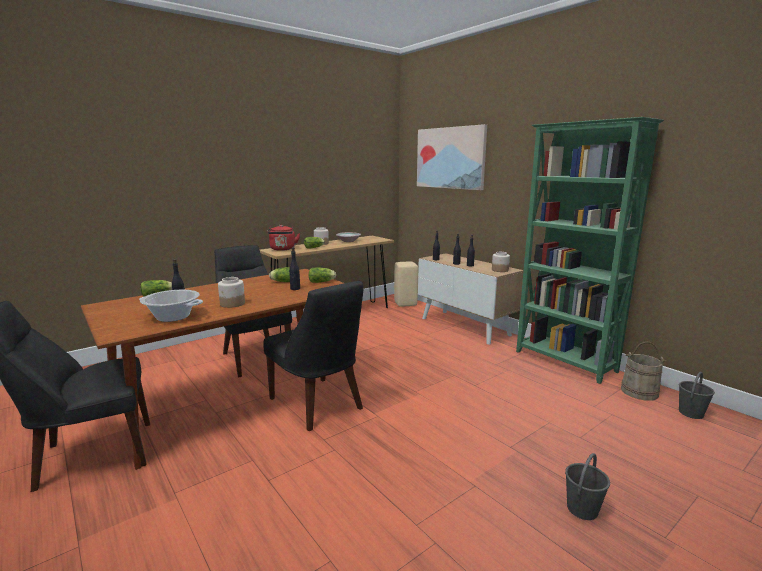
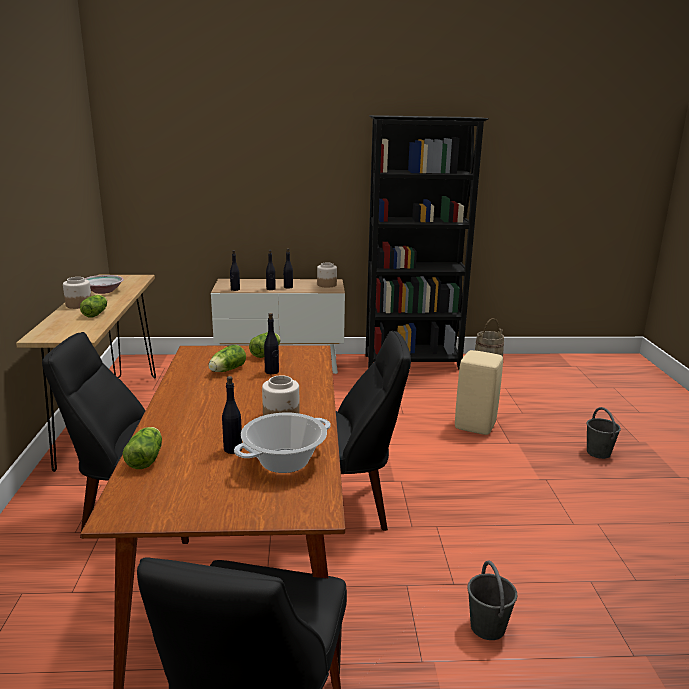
camera: 55 degrees left, 5 degrees up
(283, 249) = (59, 330): red kettle -> none
(406, 304) = (164, 364): beige stool -> beige stool (476, 426)
(450, 158) = (209, 146): picture -> none
(565, 362) = (413, 363): green bookcase -> black bookcase
(691, 413) = (529, 365): grey bucket -> grey bucket (487, 626)

